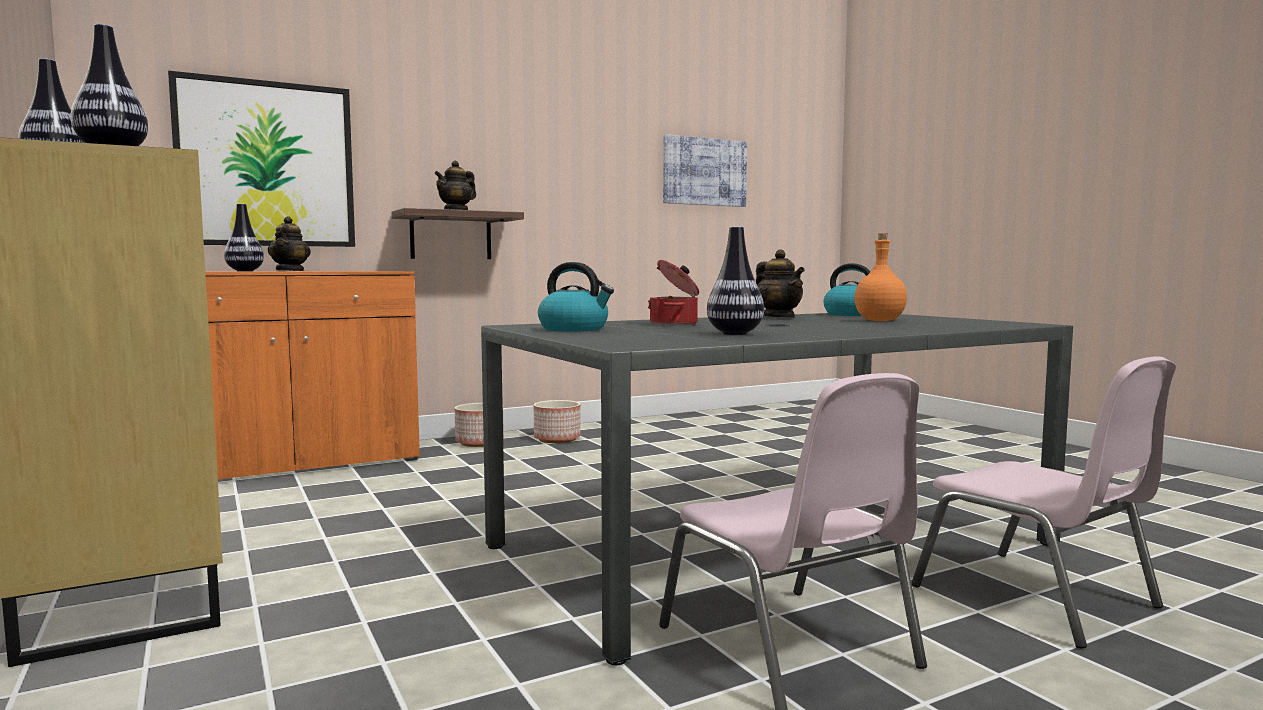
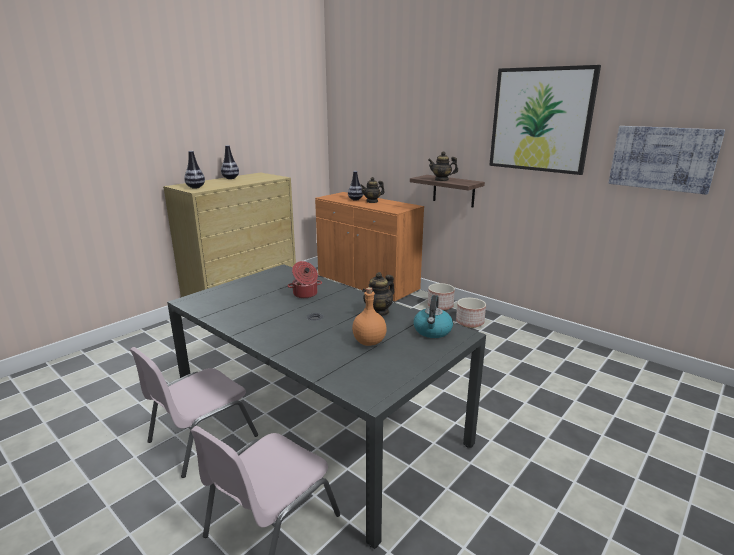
camera: 70 degrees right, 15 degrees up
(266, 164) = (381, 149): picture -> picture (540, 120)
(575, 329) = (265, 281): kettle -> none
(735, 333) = (250, 312): vase -> none

